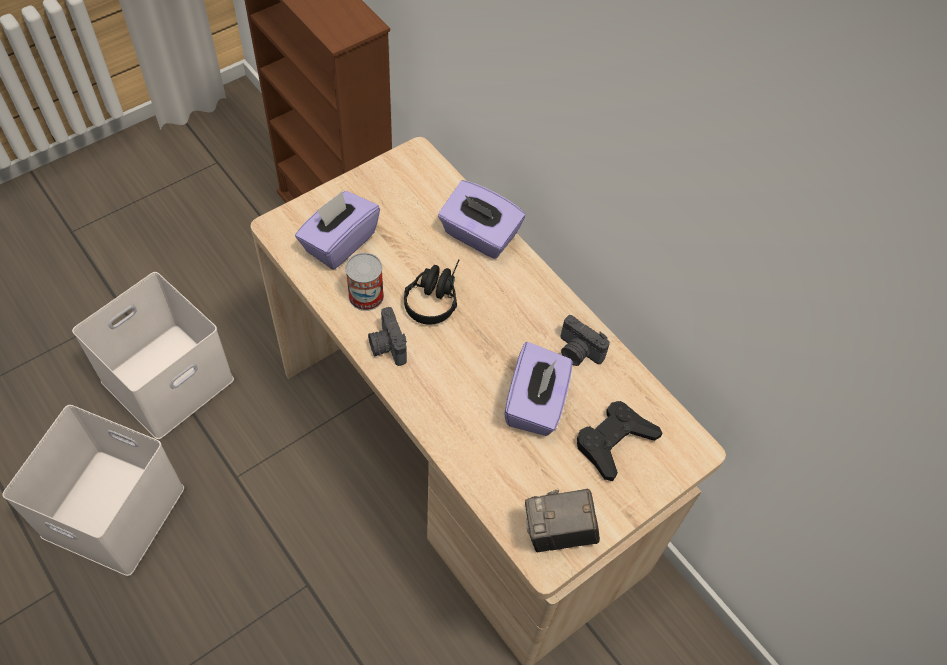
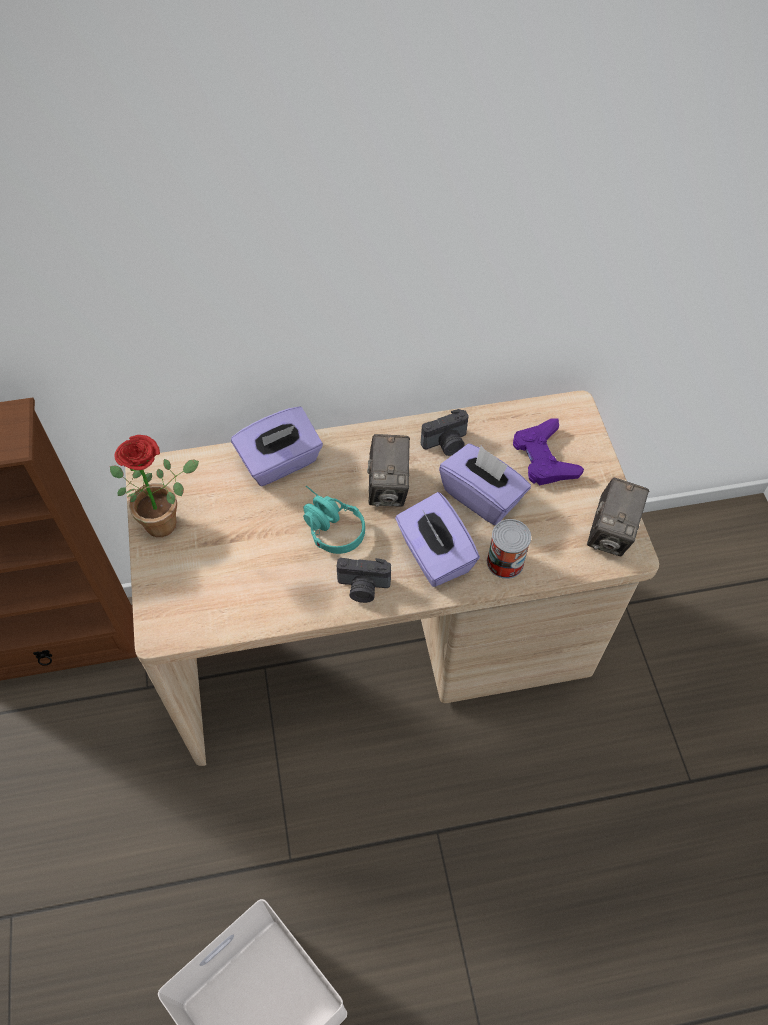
camera: 60 degrees left, 0 degrees up
(168, 377) = (131, 893): white storage box -> none
(339, 243) = (217, 582): purple tissue box -> purple tissue box (434, 555)
(366, 296) = (295, 583): can -> can (505, 562)
(378, 186) = (167, 520): none -> potted plant
(434, 295) = (327, 525): black headphones -> turquoise headphones
(500, 325) = (388, 488): none -> camera
(614, 442) = (544, 458): black game controller -> purple game controller

